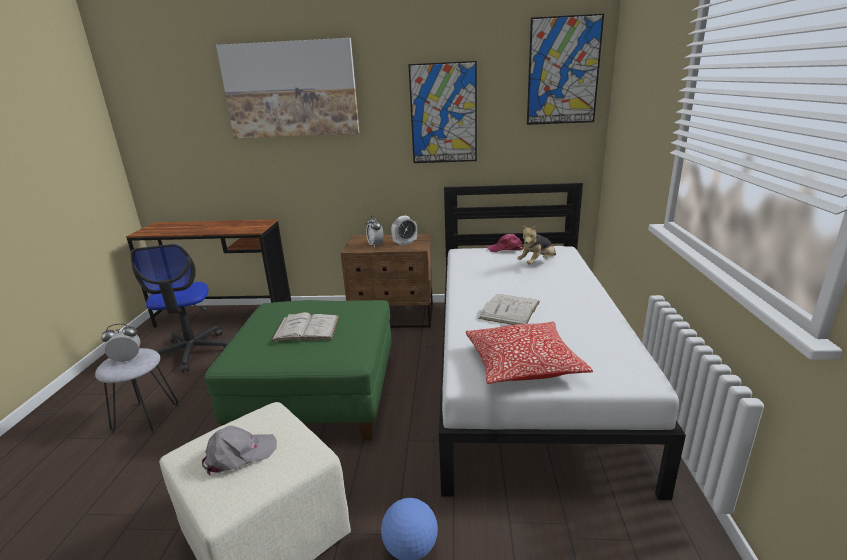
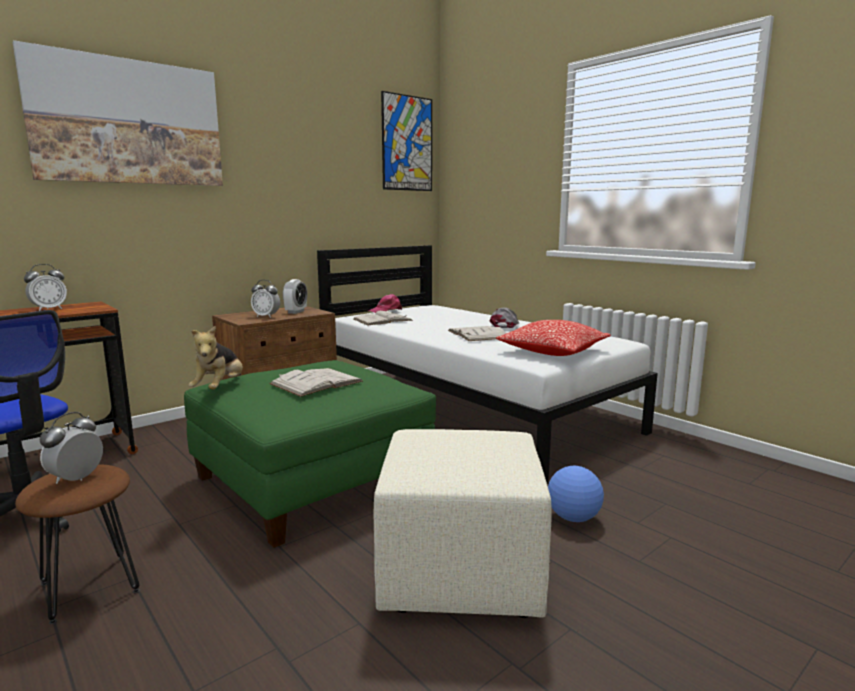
camera: 45 degrees left, 10 degrees down
(146, 417) = (90, 587): grey stool -> brown stool
(238, 225) = (49, 309): none -> alarm clock
(239, 454) = (462, 453): grey cap -> grey cap (505, 325)
(443, 114) = (310, 172): picture -> none
(478, 262) = (382, 320): none -> white book
(537, 263) = (433, 313): plush toy -> plush toy (220, 388)

